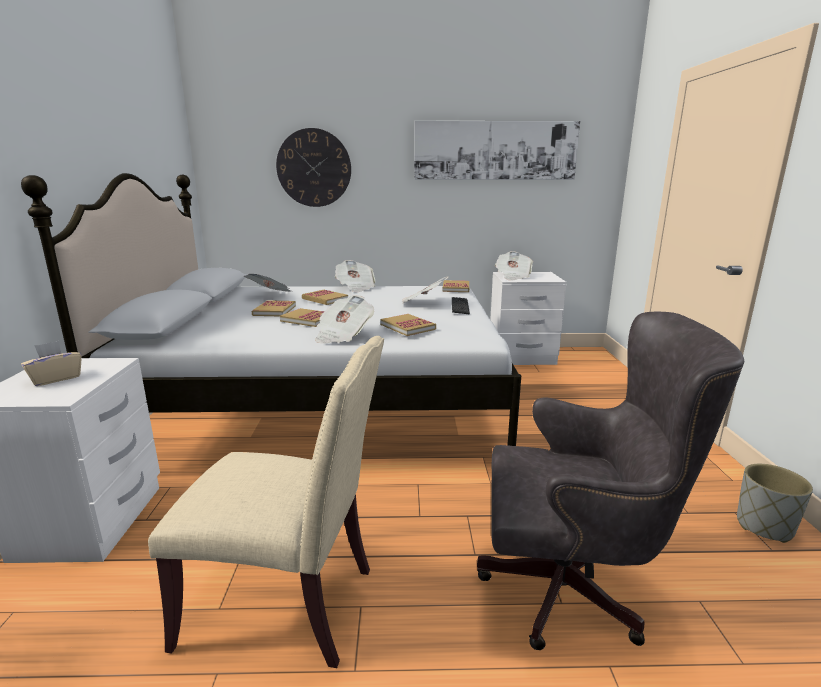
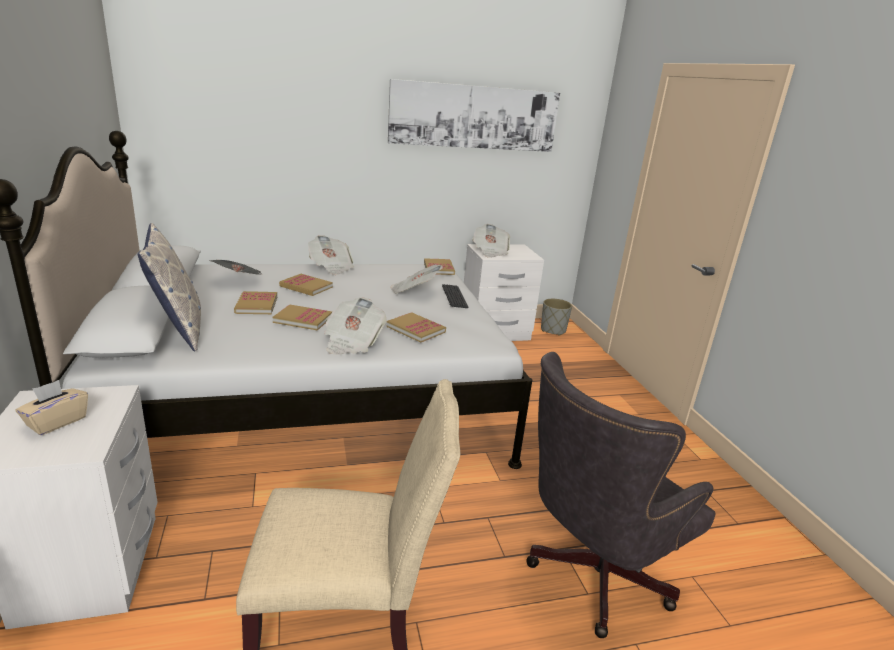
camera: 15 degrees left, 5 degrees up
(198, 325) = (178, 330): none -> pillow
(314, 168) = (273, 124): wall clock -> none
(571, 589) = (593, 580): grey office chair -> grey office chair turned 150 degrees clockwise
(765, 526) = (730, 502): grey planter -> grey planter (553, 330)

